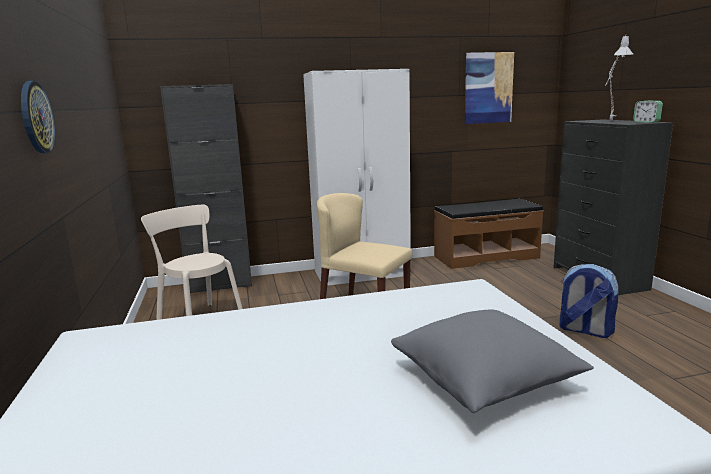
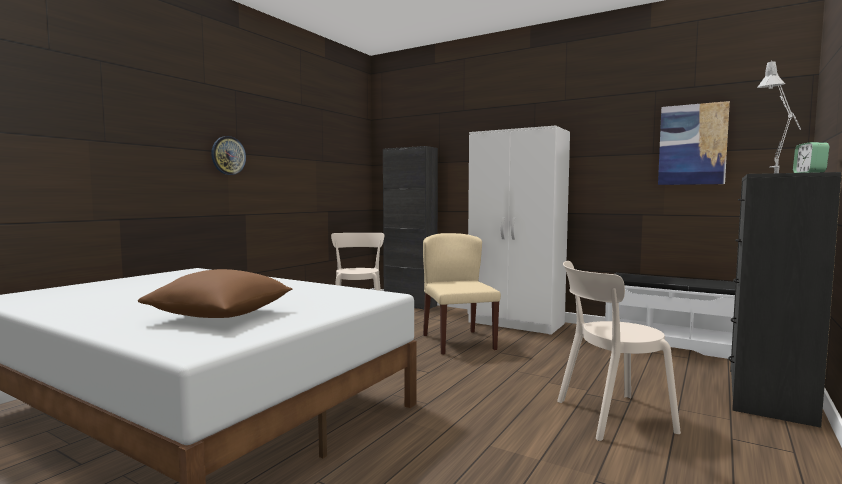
camera: 45 degrees right, 10 degrees down
(484, 381) = (221, 316): grey pillow -> brown pillow
(485, 257) = (669, 343): brown bench -> white bench
(584, 330) = (609, 417): backpack -> beige chair

